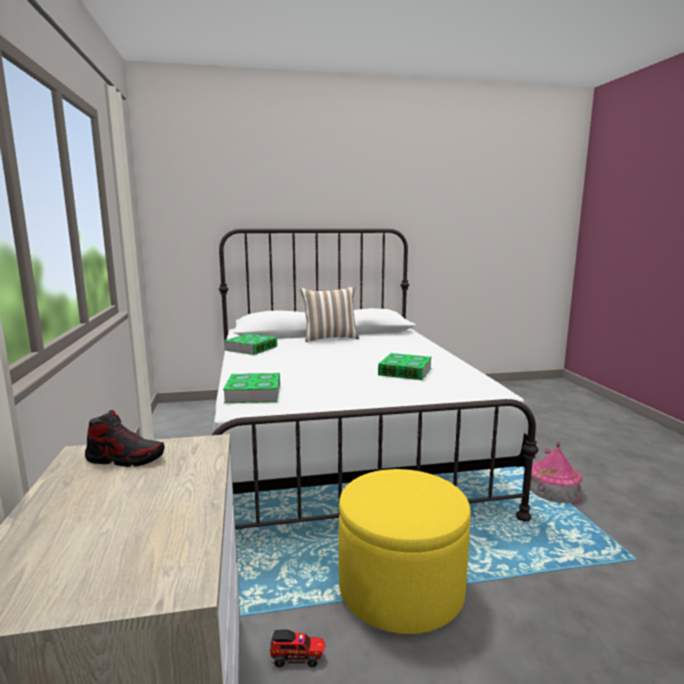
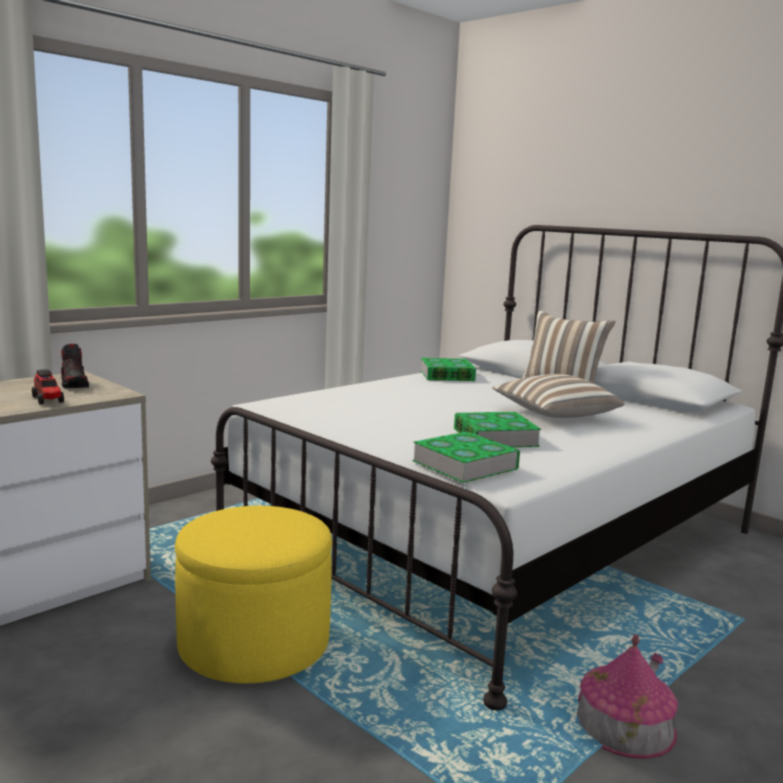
camera: 55 degrees right, 0 degrees up
(253, 393) = (308, 400): book -> book (465, 465)
(298, 657) = (123, 617): toy truck -> toy truck (48, 400)
(374, 351) = (554, 415): none -> pillow

